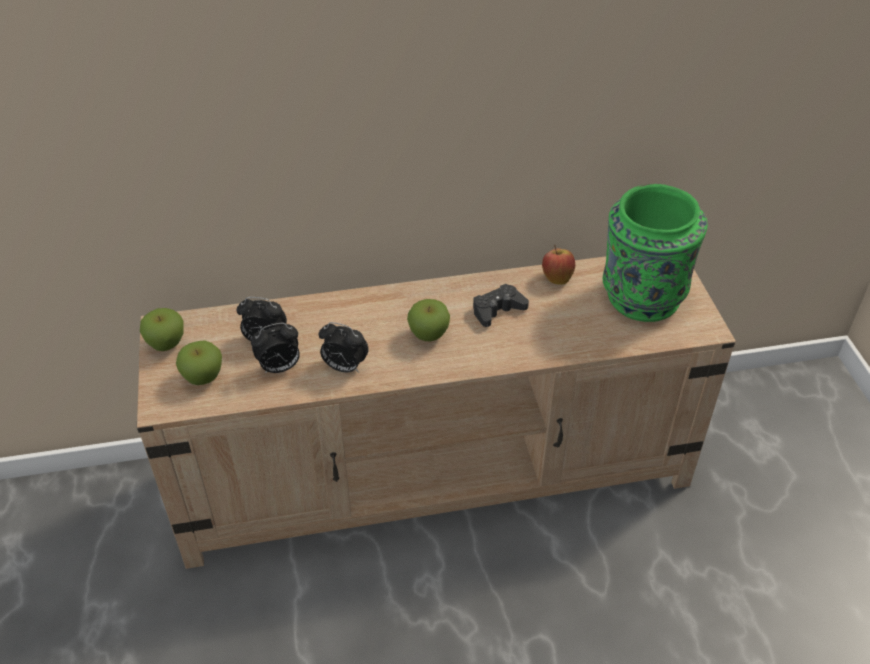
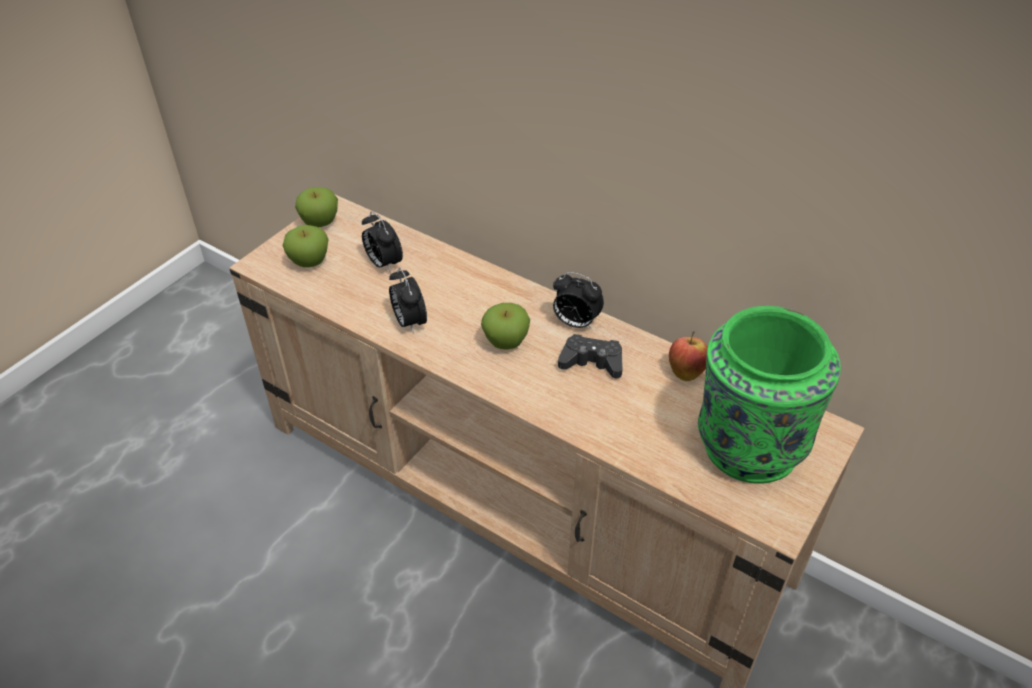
camera: 45 degrees right, 0 degrees up
(279, 368) = (365, 290): alarm clock -> alarm clock (575, 323)

